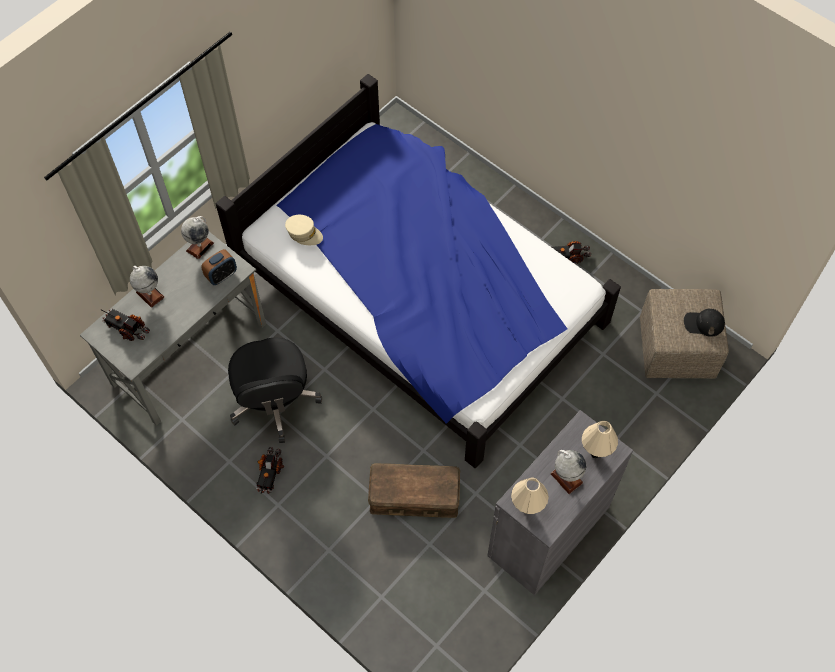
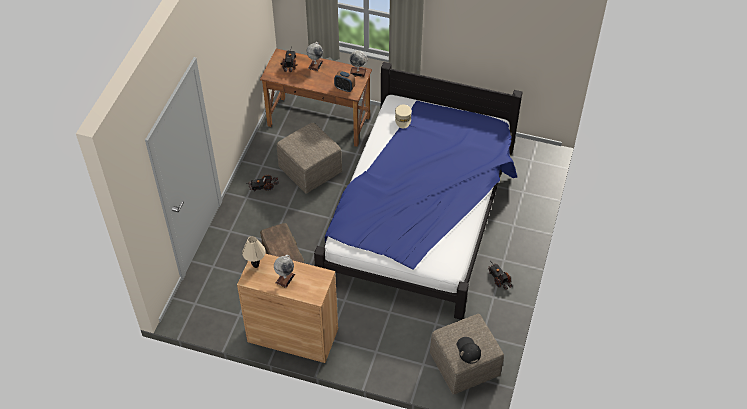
camera: 65 degrees right, 10 degrees down
(189, 353) = (319, 121): grey desk -> brown desk
(274, 401) = (309, 170): black office chair -> beige ottoman
(548, 531) = (293, 335): grey cabinet -> brown cabinet
(595, 454) = (308, 288): beige table lamp -> none

